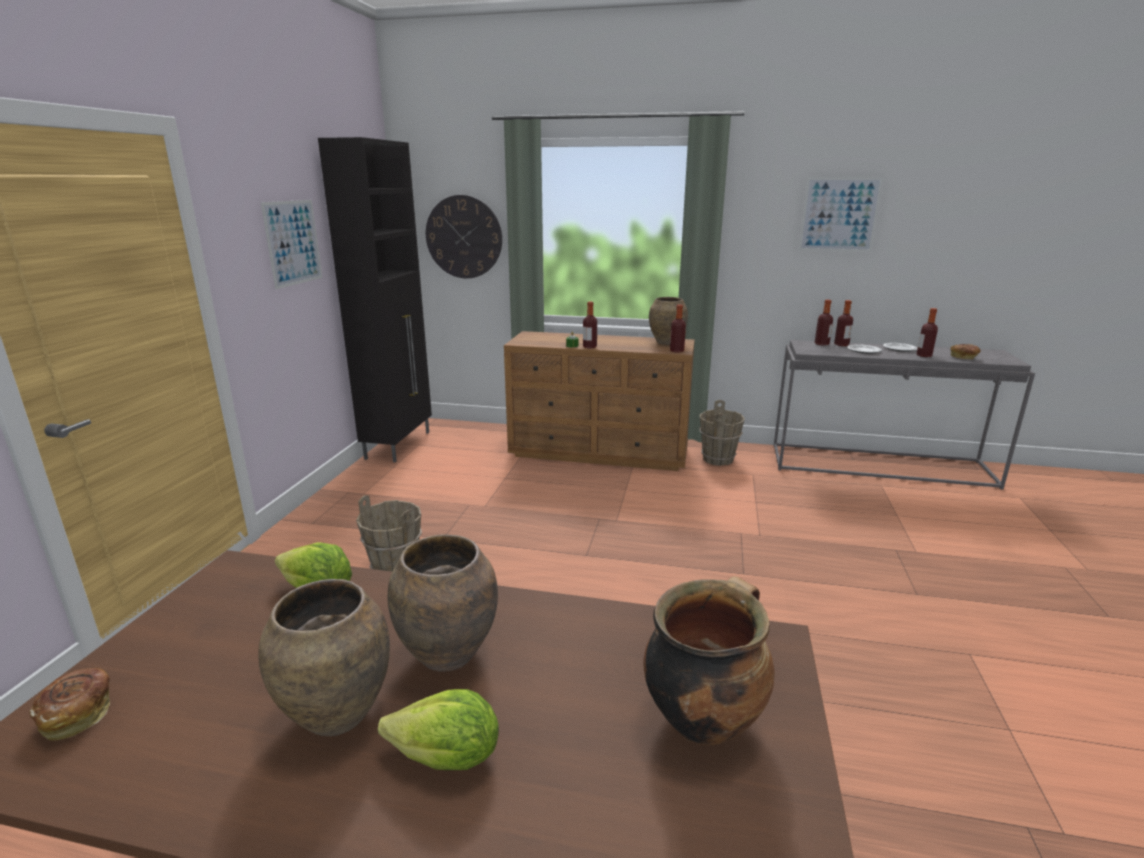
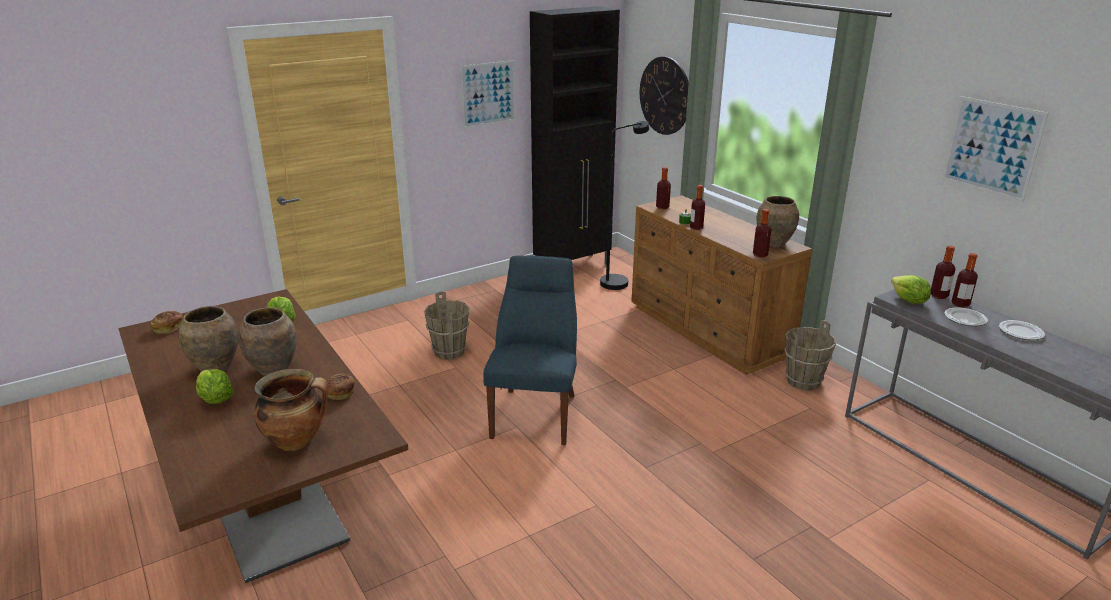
camera: 45 degrees right, 5 degrees up
(463, 442) = (619, 281): none -> black floor lamp
(585, 581) = (536, 413): none -> blue chair
(818, 351) = (908, 301): none -> lettuce
(924, 355) = (1026, 349): bottle -> bottle (662, 207)
(964, 357) = (1074, 370): bread -> bread (340, 394)

